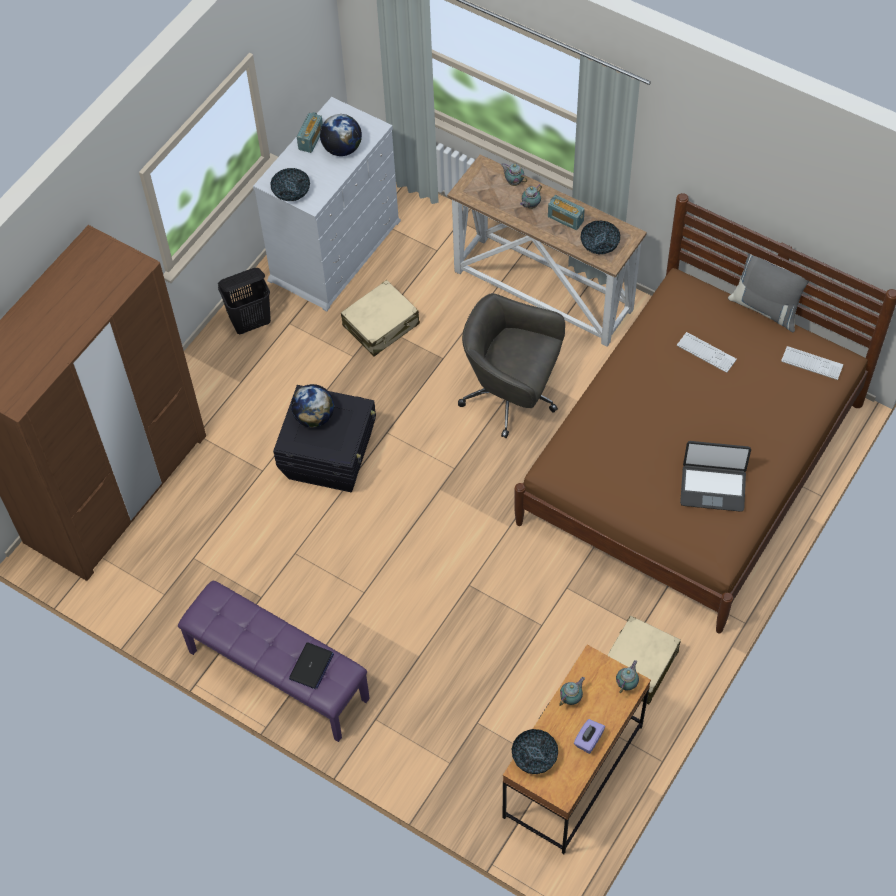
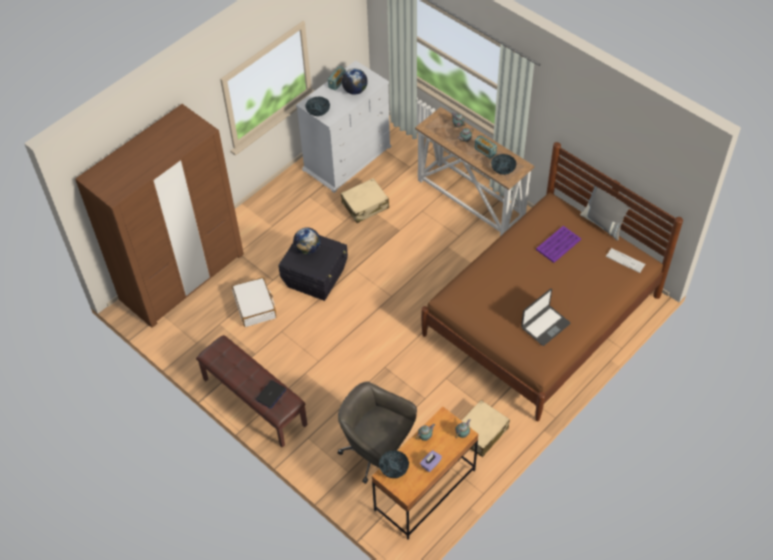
camera: 10 degrees right, 5 degrees down
(244, 519) = (255, 306): none -> white suitcase
(251, 322) = (286, 192): black laundry basket -> none
(277, 676) = (254, 402): purple bench -> brown bench
(512, 396) = (437, 259): grey office chair -> grey office chair (377, 452)
(706, 352) = (558, 244): keyboard -> purple tray
(713, 487) = (545, 325): laptop -> laptop turned 60 degrees counterclockwise

